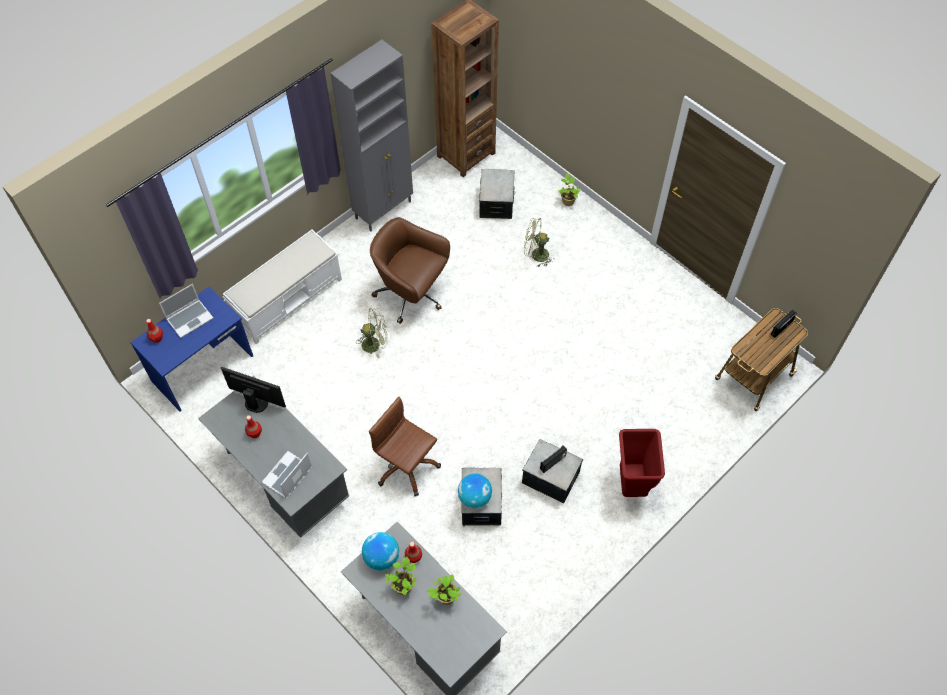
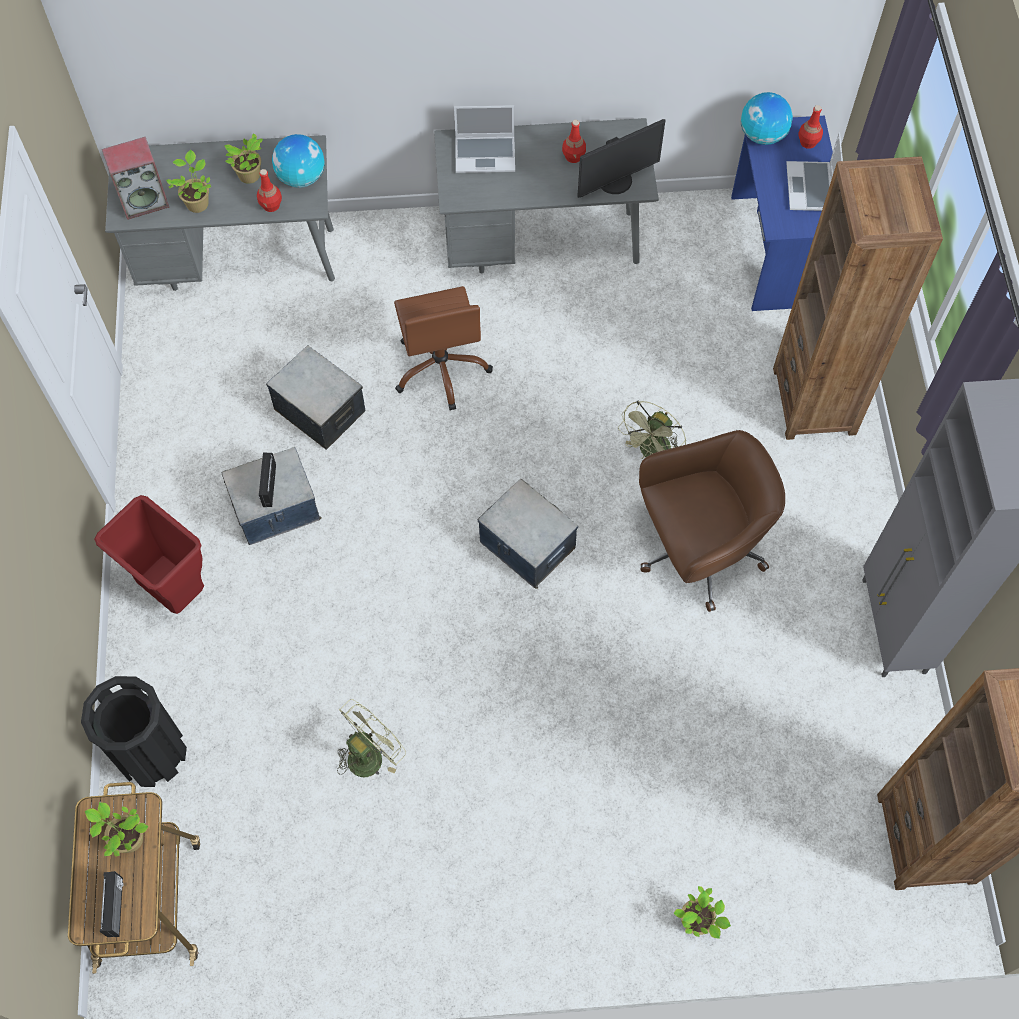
camera: 130 degrees right, 5 degrees up
(287, 476) = (486, 154): laptop -> laptop turned 105 degrees clockwise
(288, 299) = (814, 401): white bench -> brown bookcase
(406, 467) = (441, 368): brown office chair -> brown office chair turned 90 degrees clockwise
(468, 629) = (144, 200): none -> speaker
(475, 497) = (312, 371): globe -> globe (762, 136)
(496, 203) = (780, 803): storage box -> storage box (527, 545)
(535, 255) = (628, 776): green fan -> green fan (370, 753)
(704, 428) = (151, 753): none -> black trash can
(756, 346) = (127, 839): none -> potted plant

